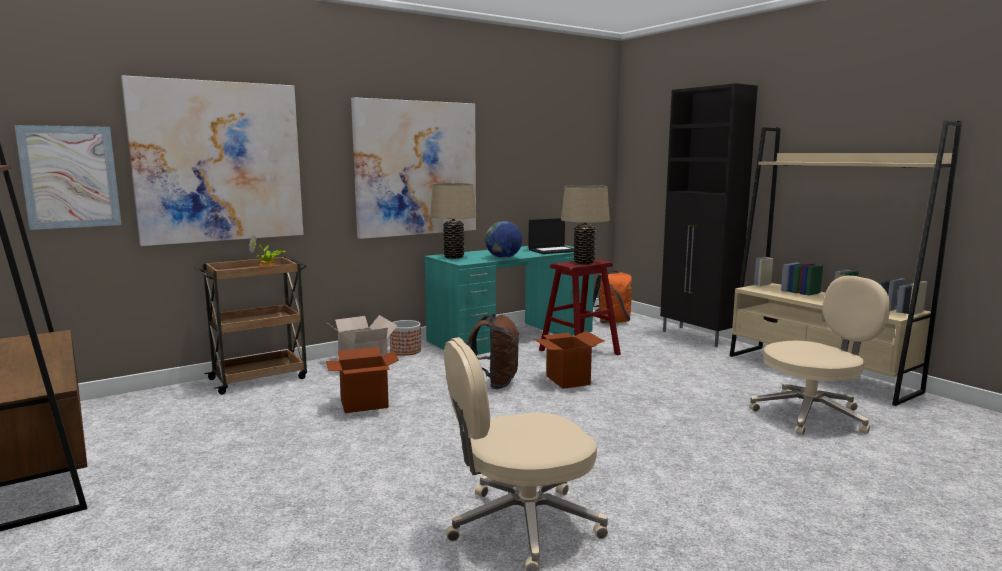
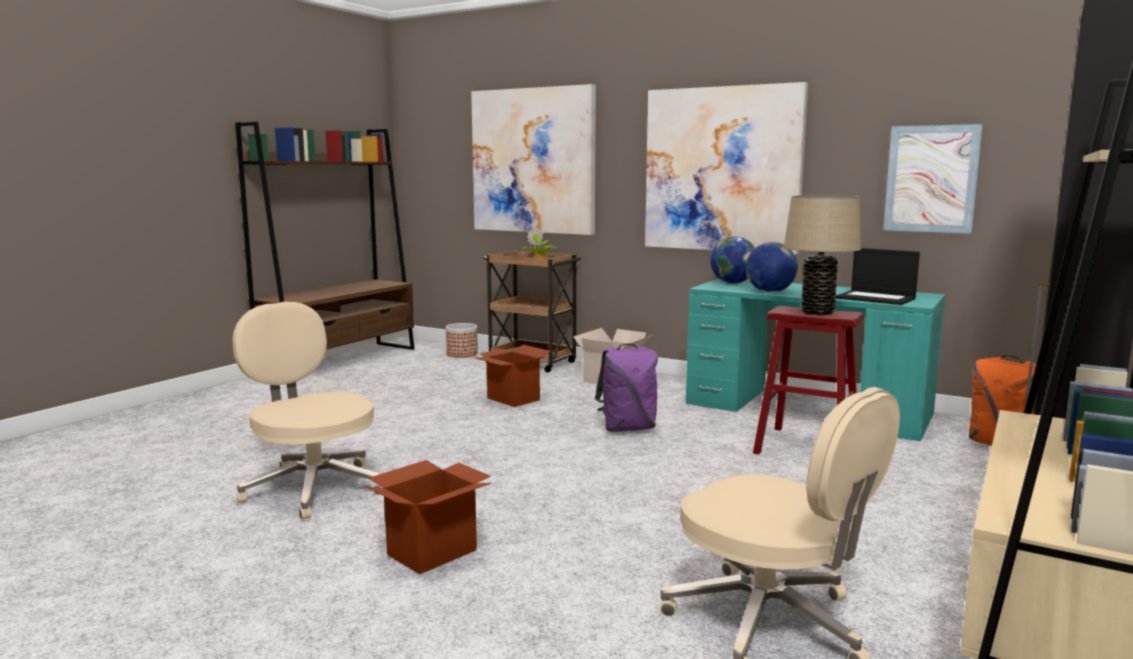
camera: 65 degrees right, 0 degrees up
(70, 177) = (445, 172): picture -> picture (931, 179)
(406, 351) = (671, 383): planter -> planter (462, 354)
(454, 257) = (733, 283): beige table lamp -> globe
(494, 383) = (627, 428): brown backpack -> purple backpack
(567, 380) = (687, 455): cardboard box -> cardboard box (432, 552)

